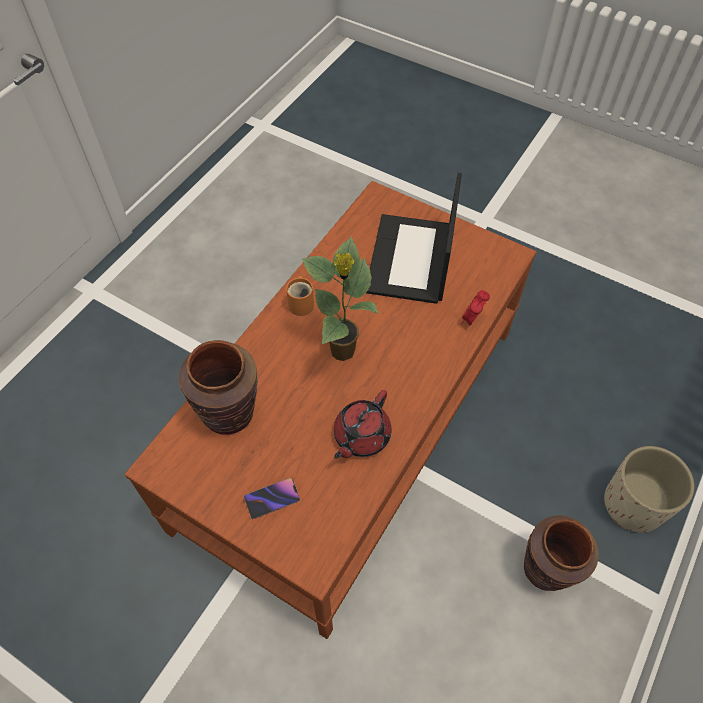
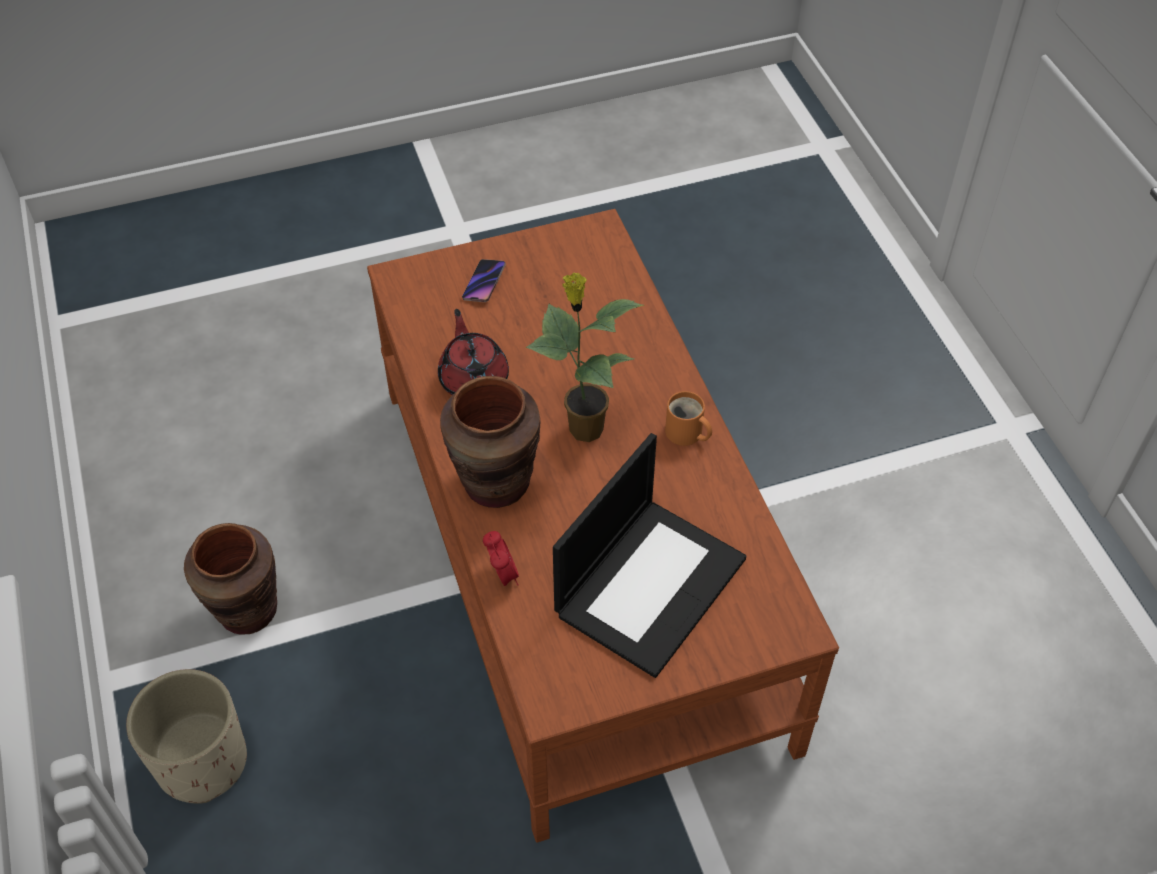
camera: 130 degrees right, 5 degrees down
(229, 414) = (603, 301): brown vase -> brown vase (495, 483)
(411, 260) = (650, 584): laptop -> laptop turned 75 degrees clockwise

